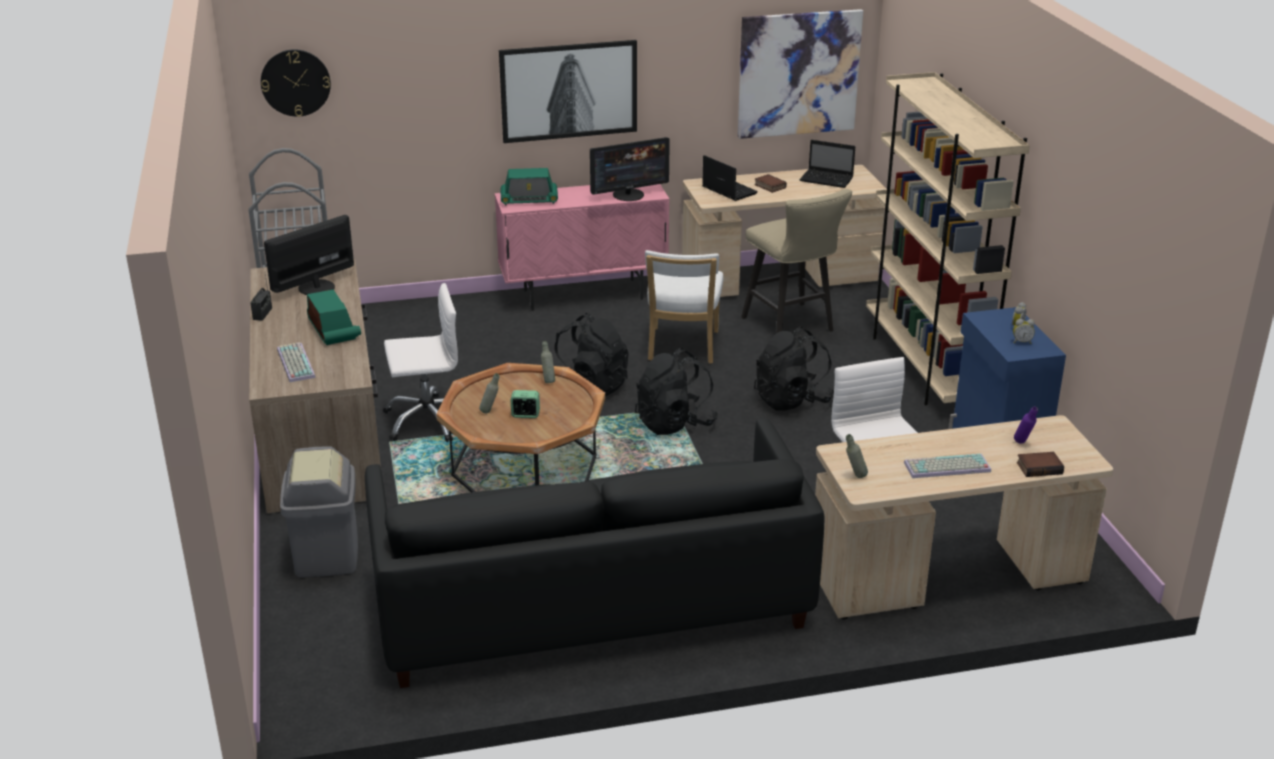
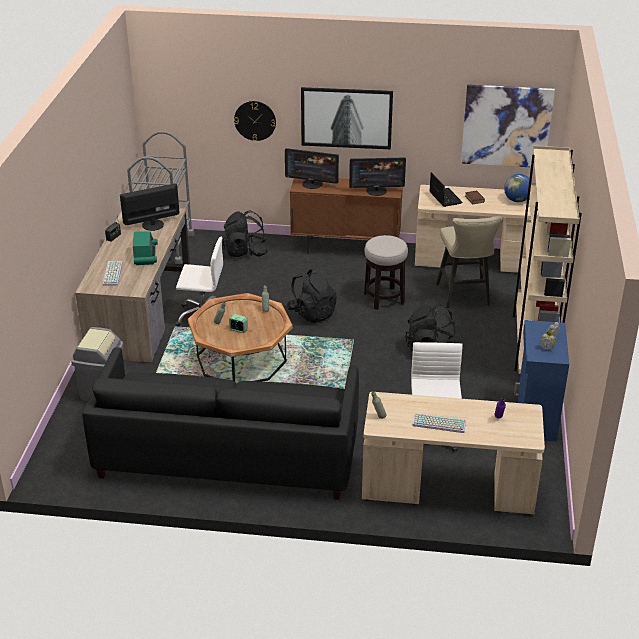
camera: 20 degrees right, 5 degrees up
(295, 82) = (175, 92): wall clock -> wall clock (255, 120)
(529, 200) = (312, 184): radio -> monitor
(583, 295) = (346, 248): pink cabinet -> brown cabinet
(675, 423) = (347, 350): black backpack -> black backpack (245, 252)
(682, 348) = (384, 298): white chair -> stool
(827, 179) = (517, 200): laptop -> globe
(1039, 467) = (497, 437): book -> none

